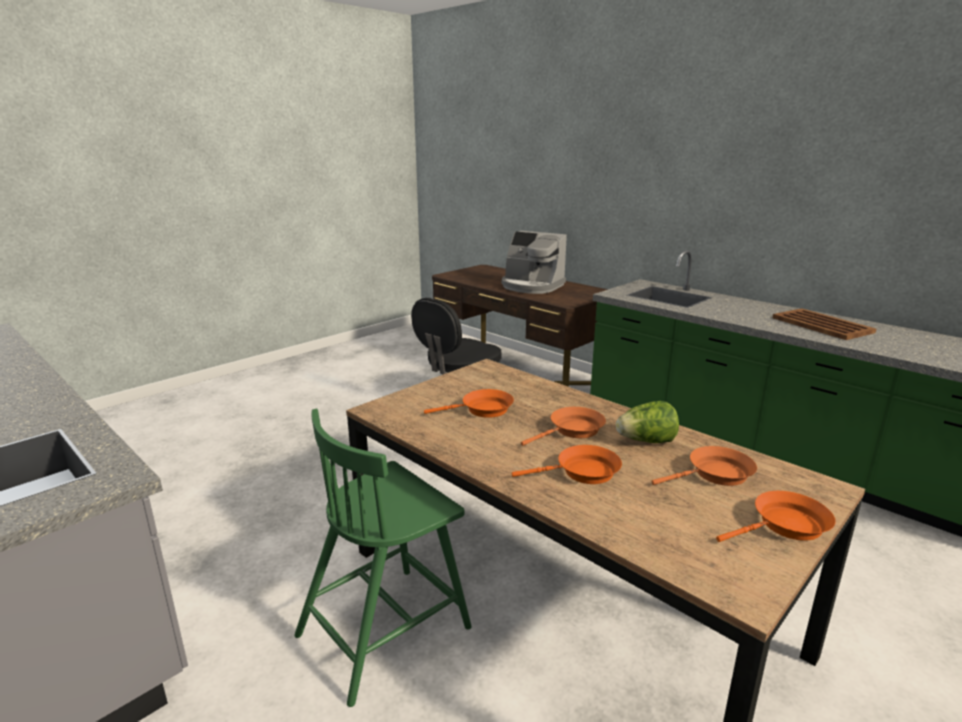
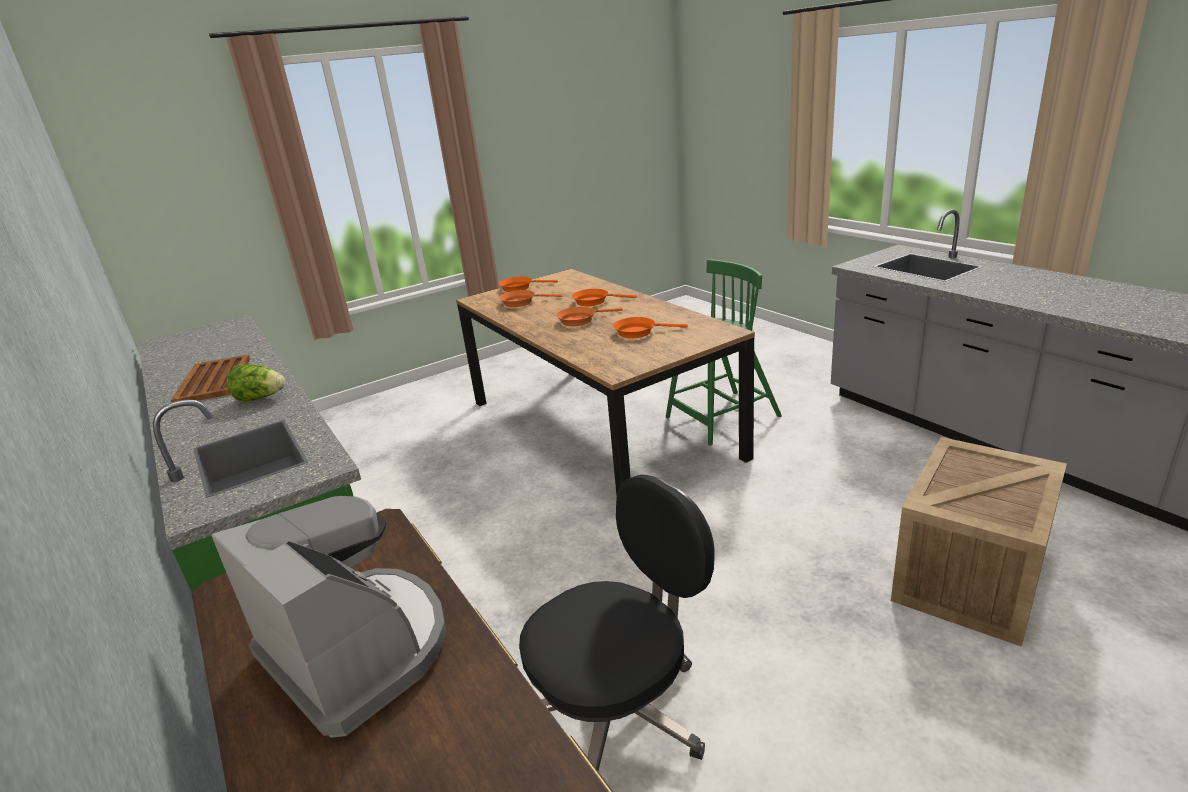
camera: 165 degrees left, 5 degrees up
(242, 458) = (970, 579): none -> crate
(646, 441) = (538, 315): lettuce -> lettuce (261, 398)

